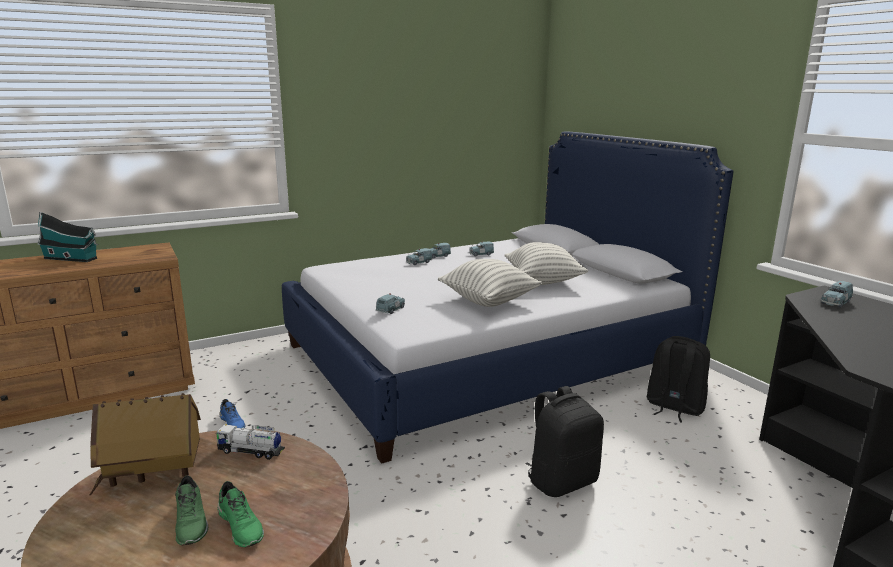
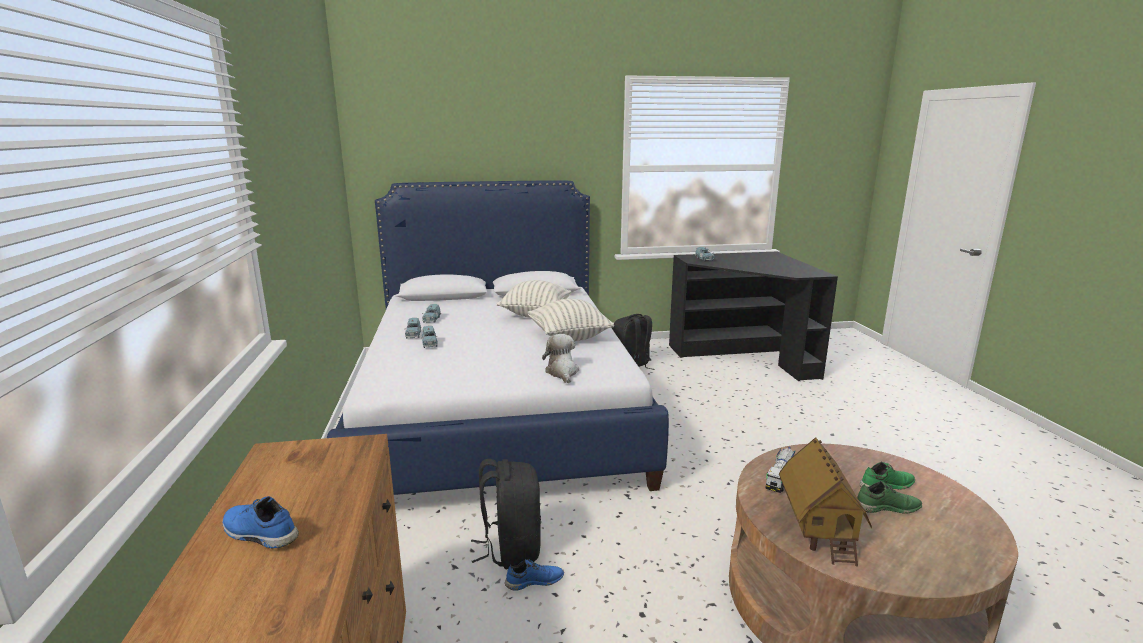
camera: 70 degrees left, 0 degrees up
(72, 259) = (258, 534): toy house -> blue shoe
(391, 310) = (562, 372): blue toy car -> plush toy
(561, 481) = (705, 423): black backpack -> black backpack (510, 549)

